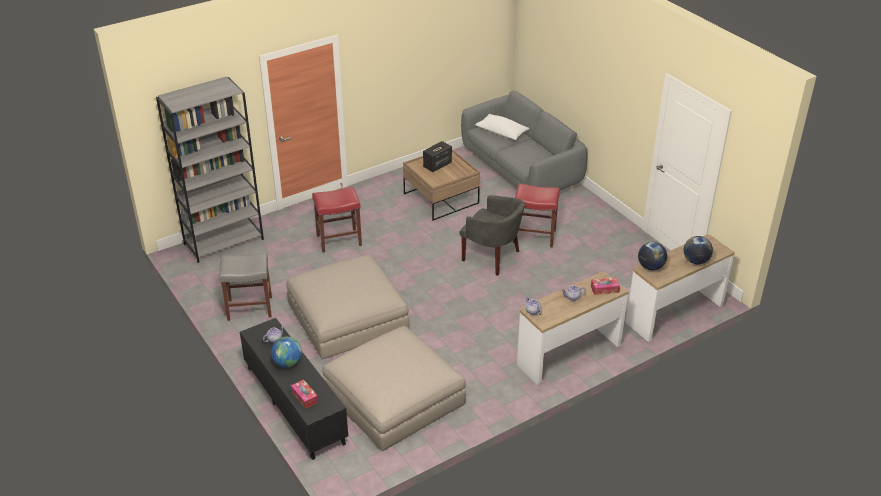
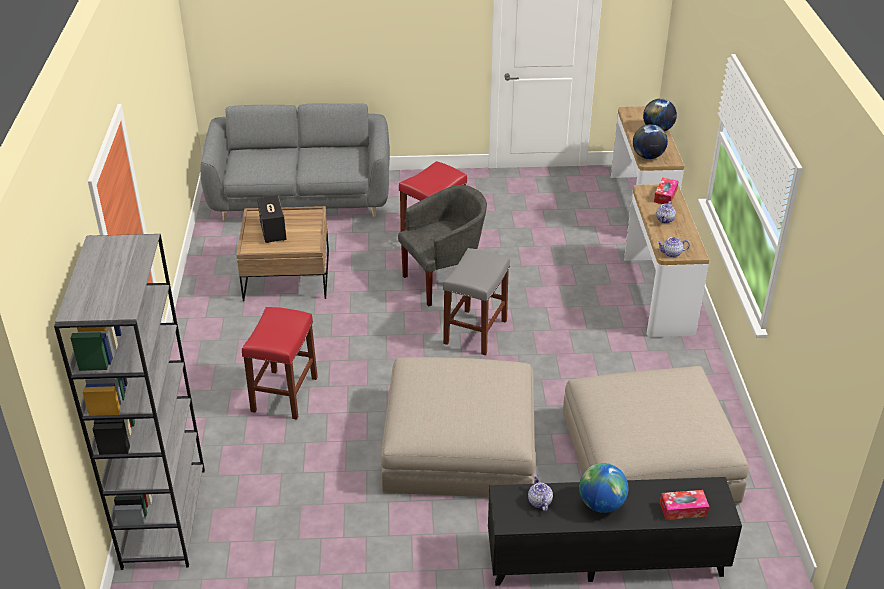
camera: 60 degrees left, 0 degrees up
(249, 308) = (357, 540): grey stool -> grey stool (475, 332)
(502, 133) = (266, 161): white pillow -> none

